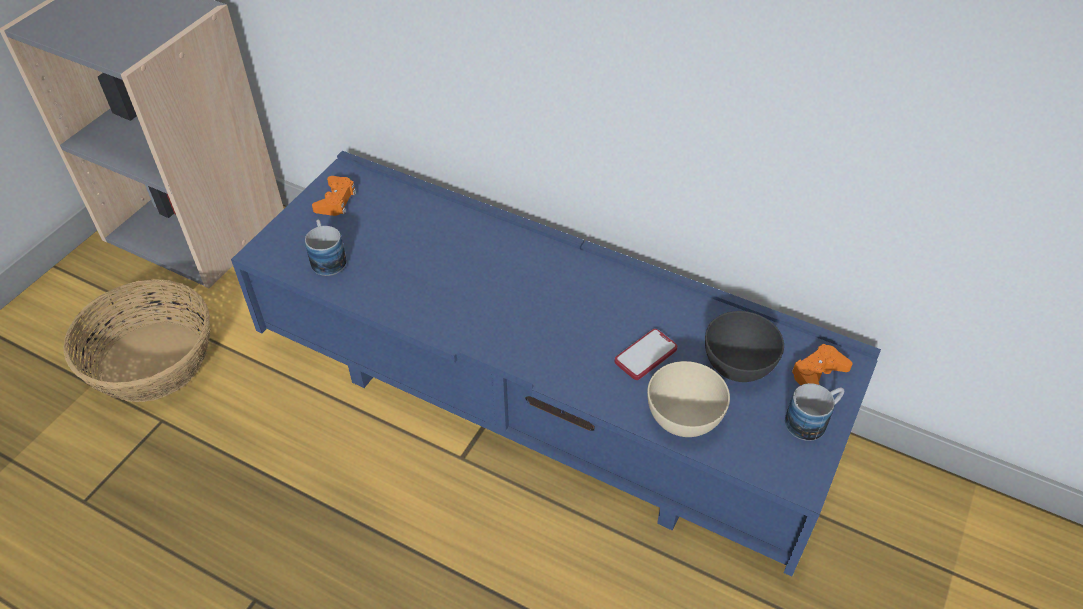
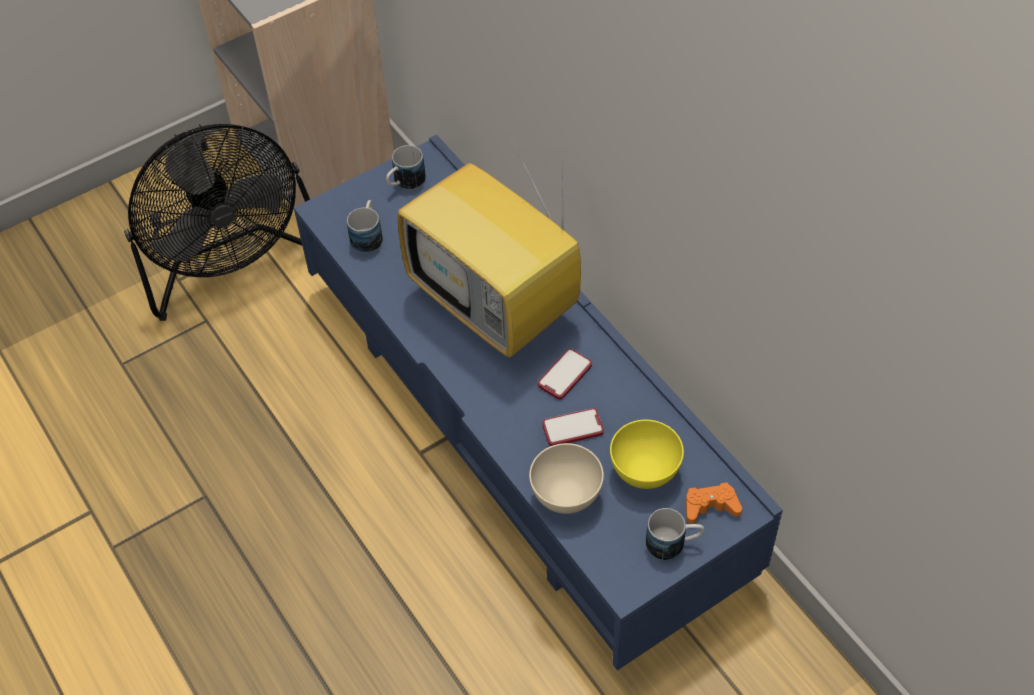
camera: 30 degrees right, 5 degrees up
(152, 360) = (222, 264): basket -> black fan
(336, 201) = (405, 183): orange game controller -> mug
(498, 274) = (497, 305): none -> television
(604, 311) = (565, 375): none -> phone
(738, 366) = (645, 471): grey bowl -> yellow bowl

